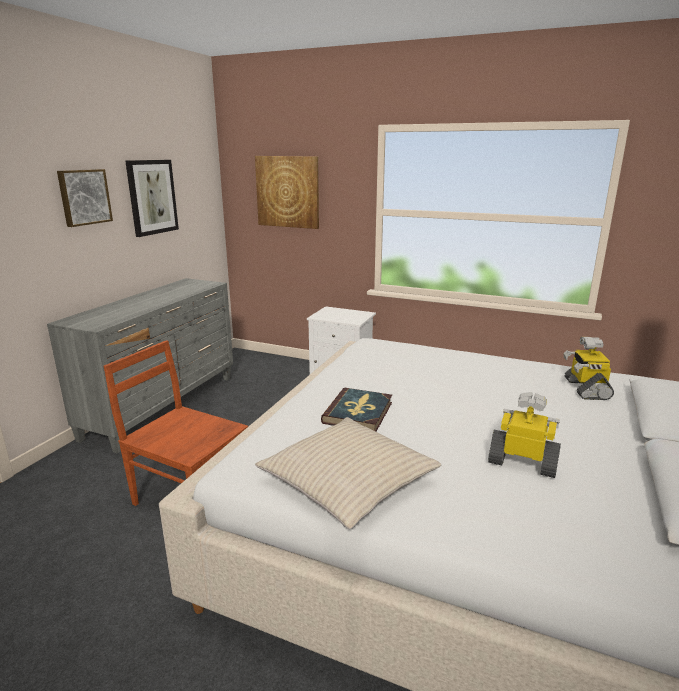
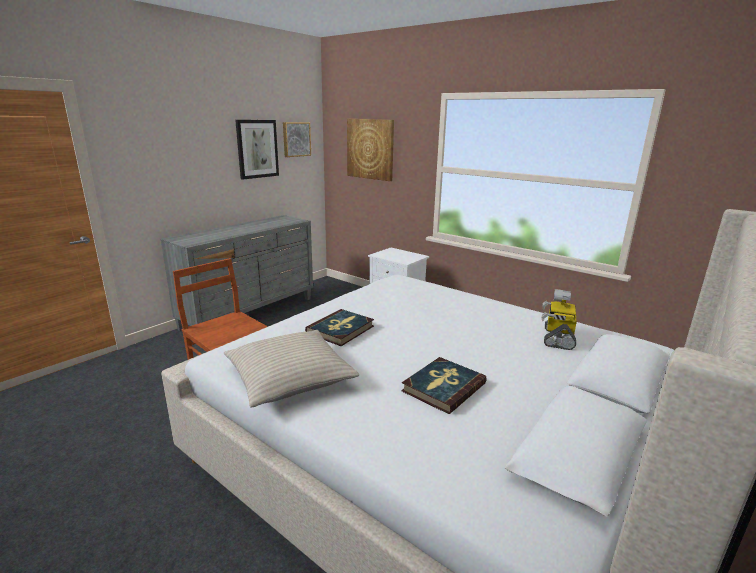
camera: 15 degrees right, 0 degrees up
(84, 197) = (198, 146): picture -> picture (296, 139)
(523, 462) = (443, 387): toy robot -> book

